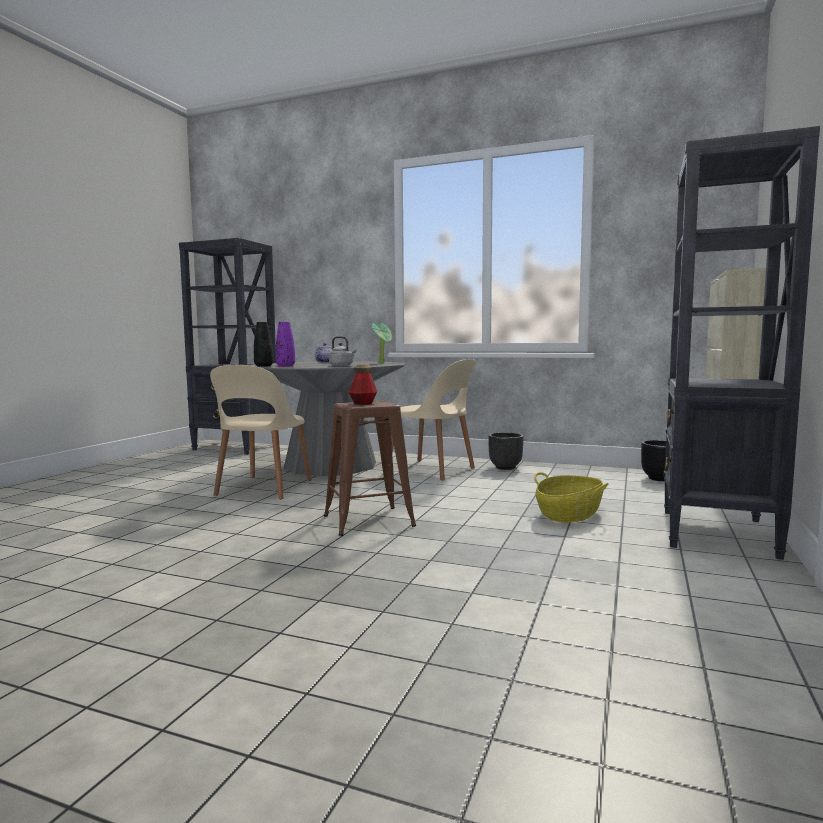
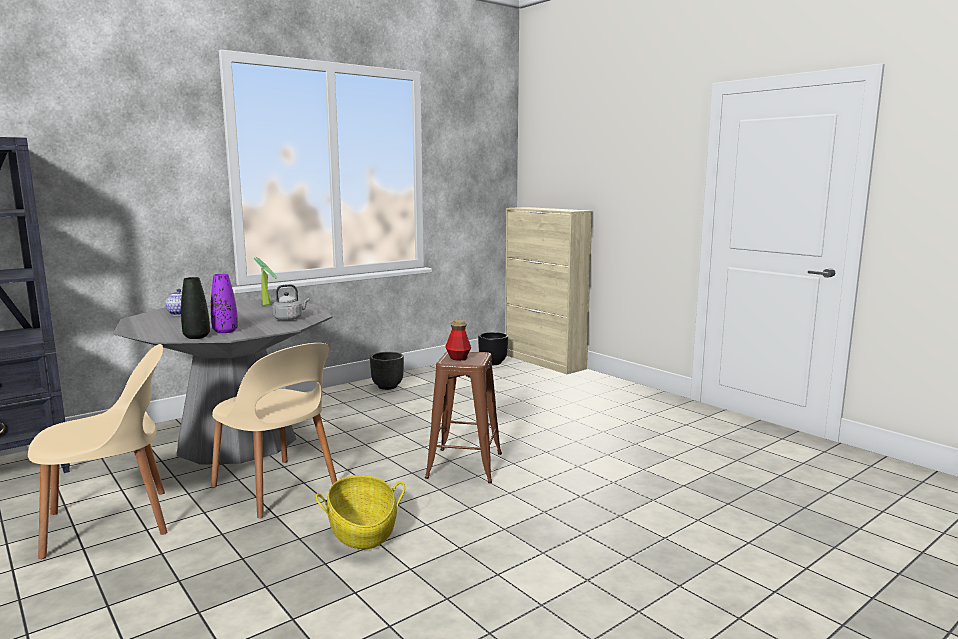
camera: 60 degrees left, 5 degrees up
(432, 470) = (347, 409): beige chair -> beige chair (113, 522)
(569, 514) = (534, 406): basket -> basket (362, 531)
(716, 533) = (609, 389): black bookcase -> none

